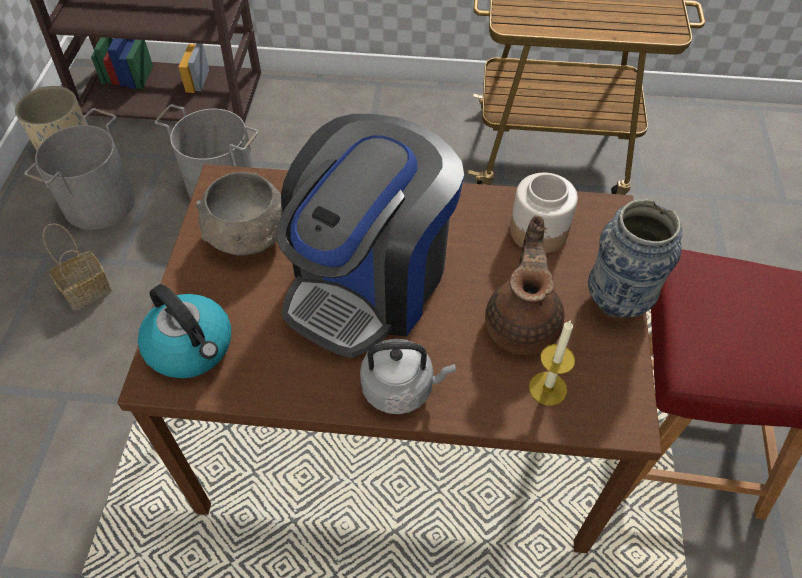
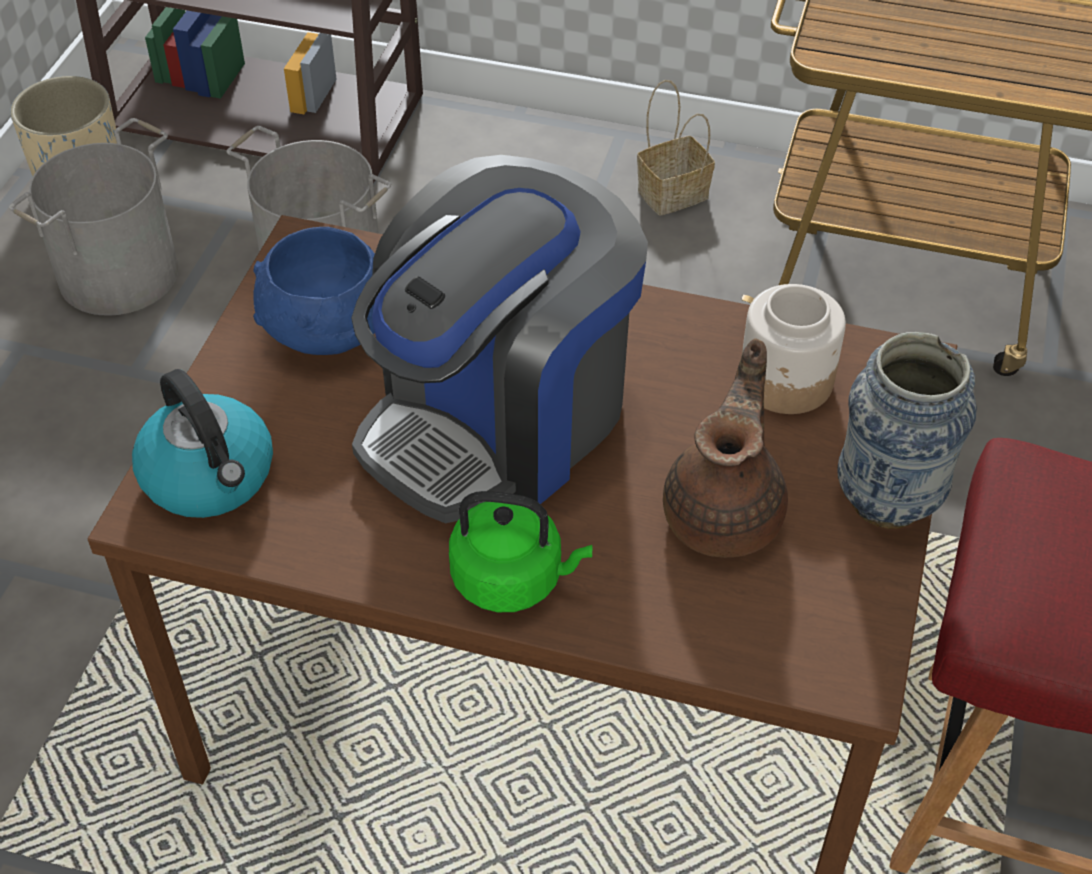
camera: 10 degrees right, 5 degrees down
(88, 289) = (77, 408): basket -> basket (674, 192)
(248, 236) = (327, 330): grey bowl -> blue bowl
(401, 388) = (513, 579): grey kettle -> green kettle
(547, 388) = (741, 612): candle -> none

